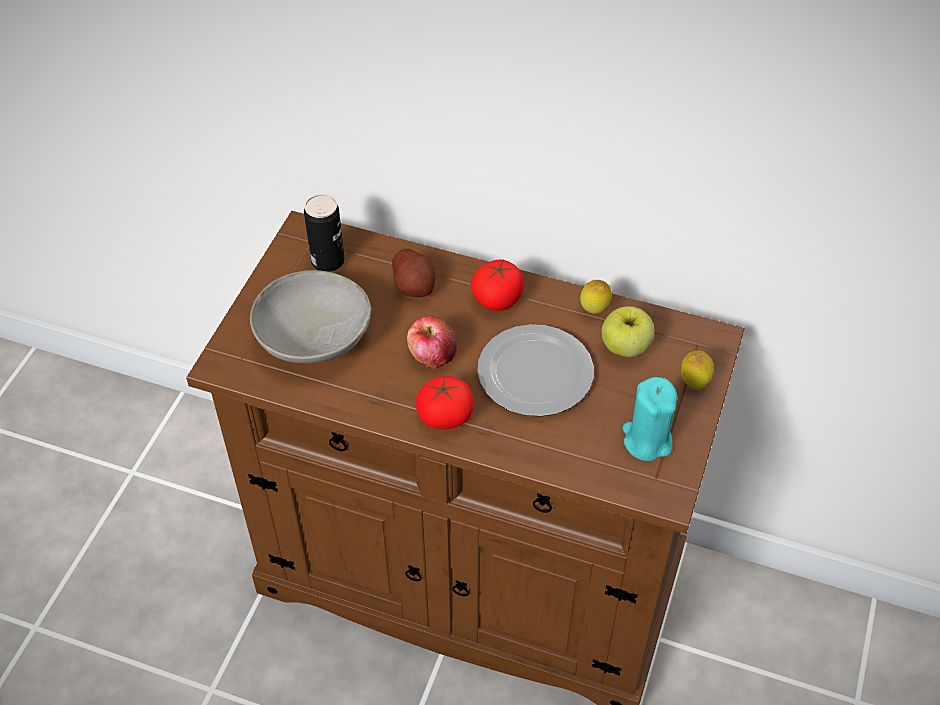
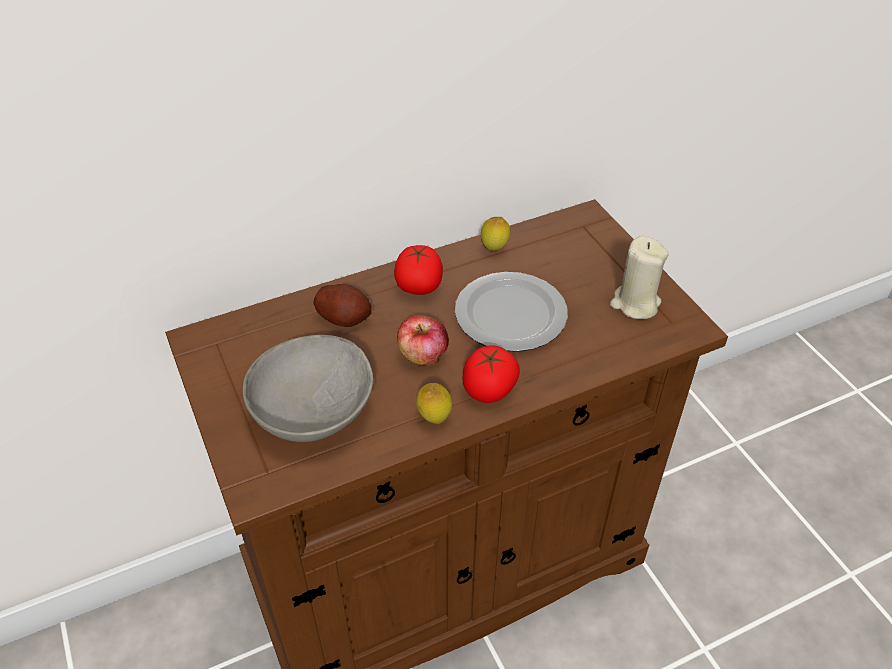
camera: 45 degrees left, 5 degrees down
(328, 261) = (248, 347): can -> none
(625, 347) = (544, 258): apple -> none
(647, 440) = (635, 303): turquoise candle -> beige candle
(693, 383) = (613, 250): lemon -> lemon (434, 419)

